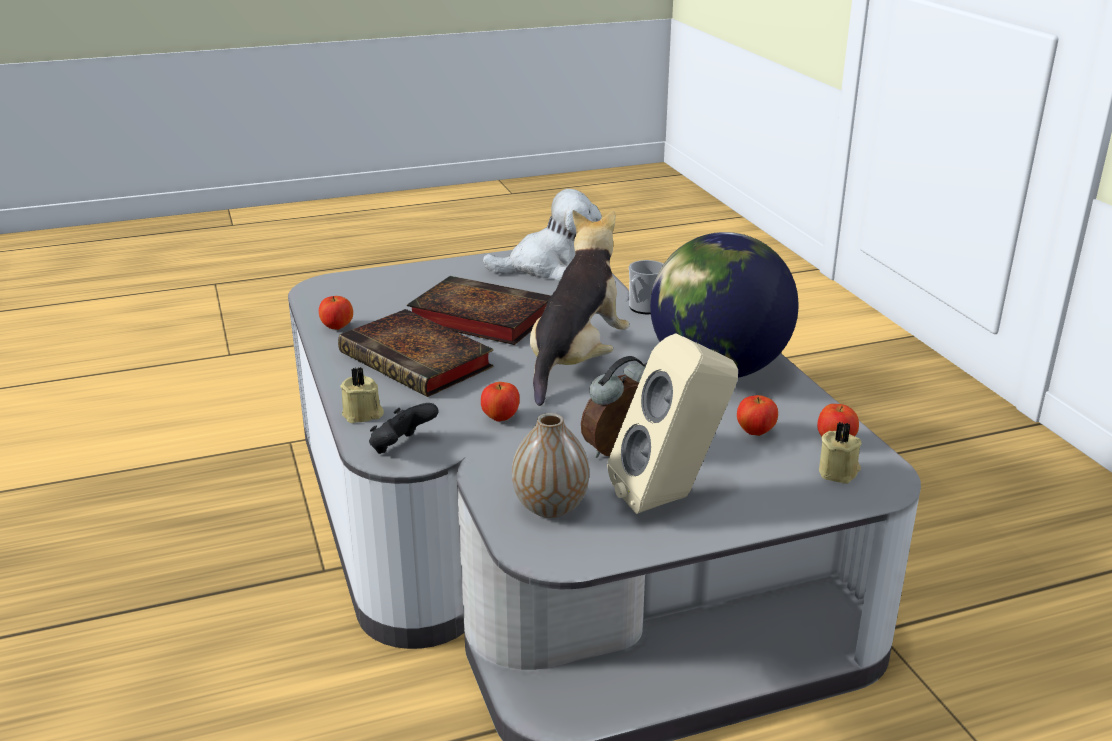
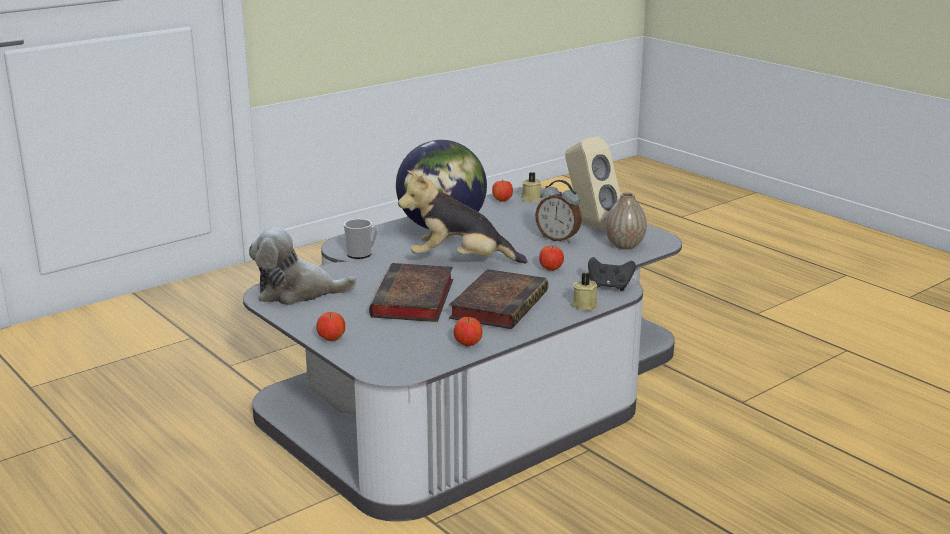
camera: 110 degrees left, 5 degrees down
(550, 267) = (297, 292): plush toy -> plush toy turned 60 degrees counterclockwise
(755, 432) = (508, 215): apple -> apple (331, 339)

